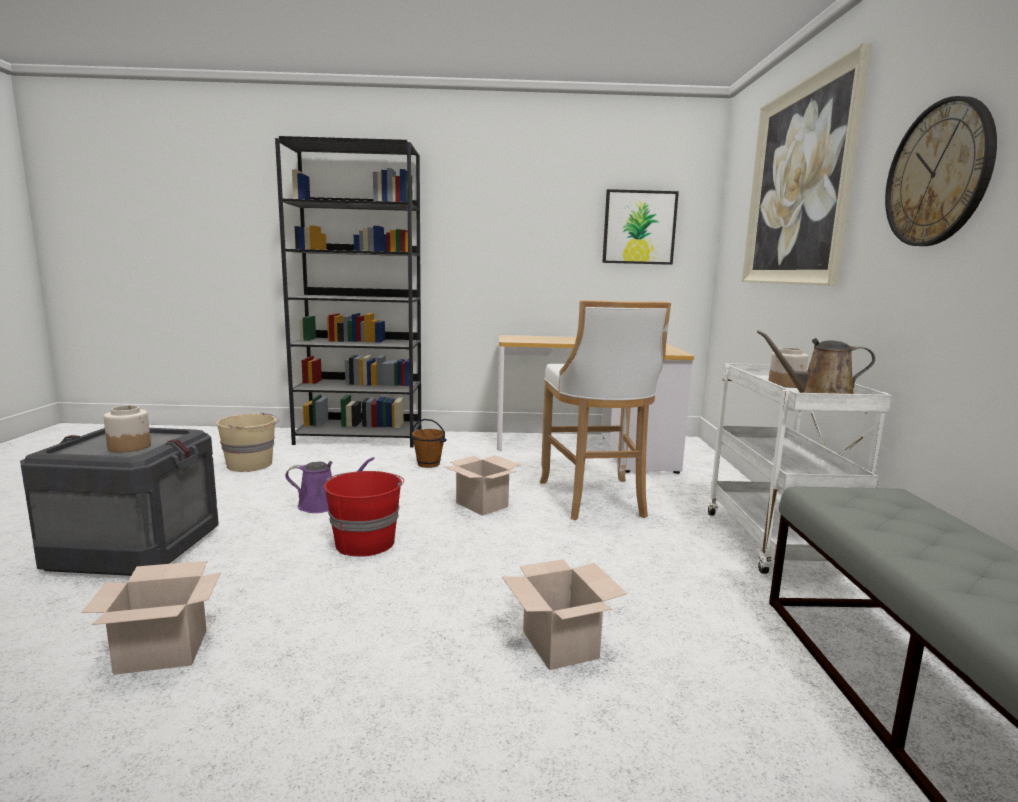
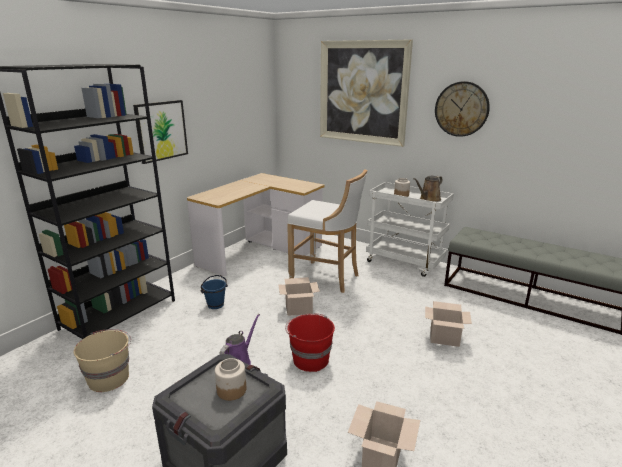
camera: 55 degrees left, 10 degrees up
(429, 464) = (215, 305): brown bucket -> blue bucket
(639, 227) = (245, 105): picture -> picture (161, 131)

